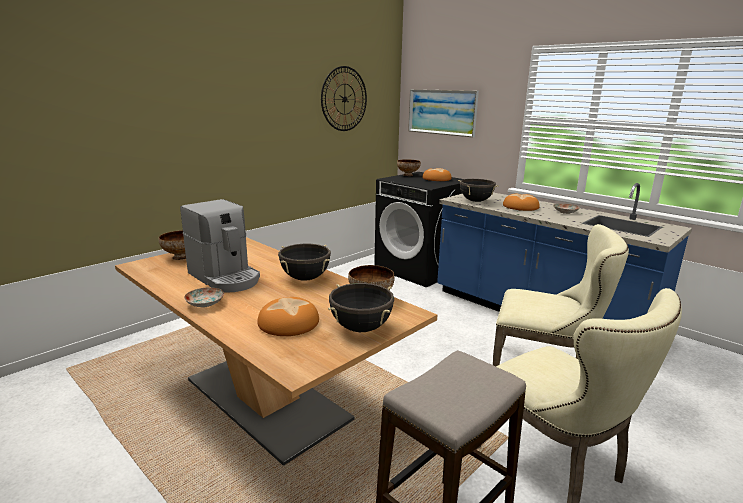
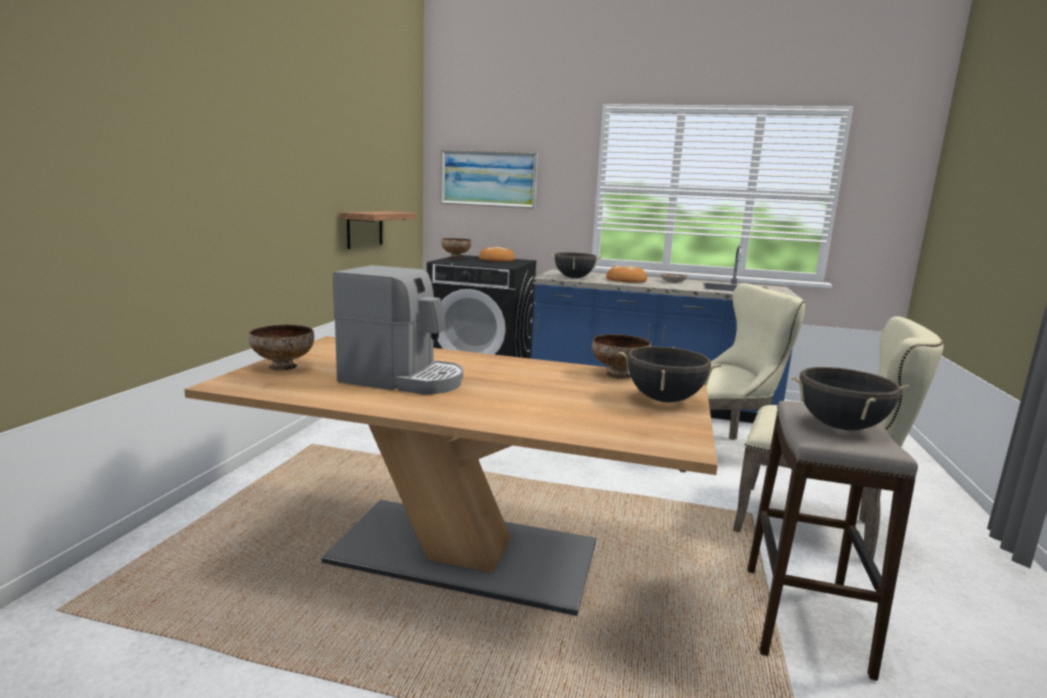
camera: 30 degrees left, 5 degrees down
(205, 303) = (437, 408): plate -> none
(288, 322) = (580, 408): bread -> none
(305, 278) = (508, 367): black cooking pot -> black cooking pot (840, 427)
(329, 154) = (364, 229): none -> shelf
(344, 99) = (377, 154): wall clock -> none

